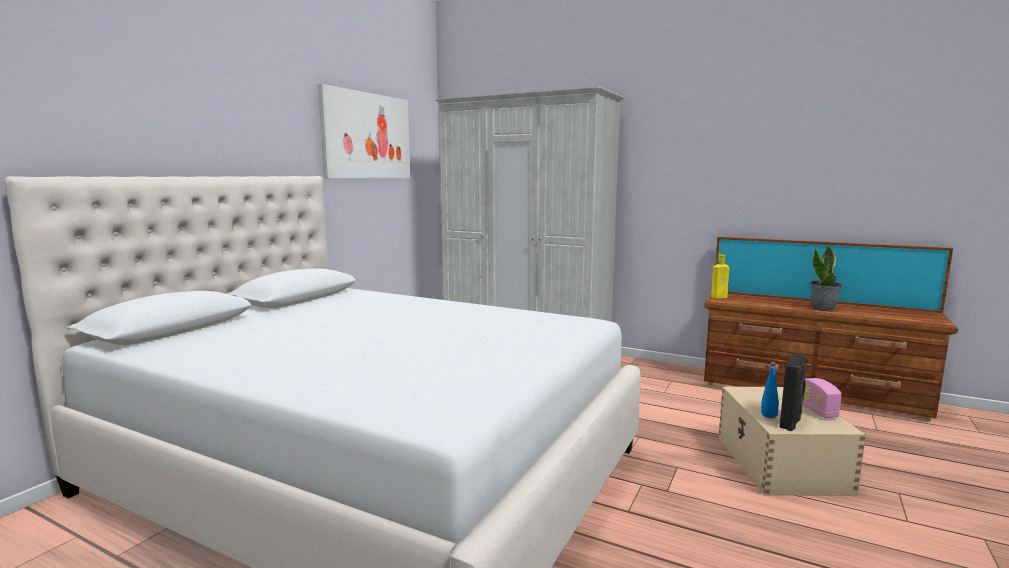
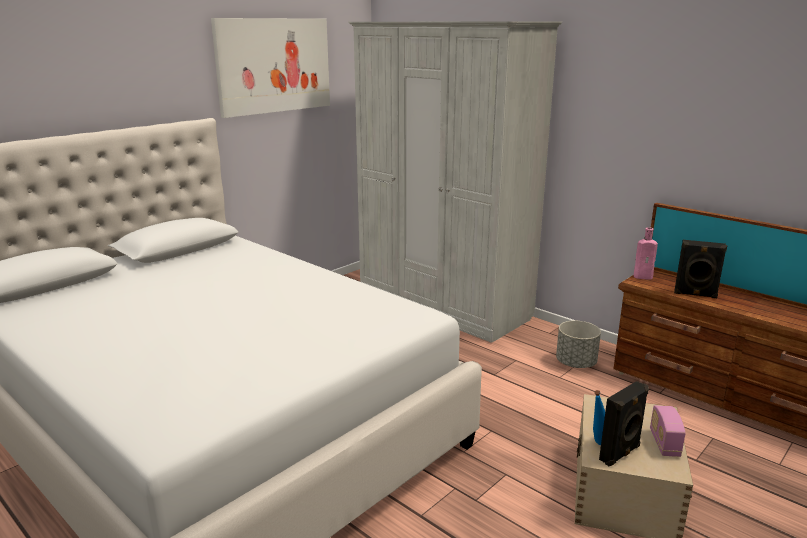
camera: 15 degrees right, 10 degrees up
(669, 381) = (576, 363): none -> grey planter
(720, 297) = (644, 277): yellow bottle -> pink bottle
(769, 303) = (695, 294): none -> black speaker
(823, 308) = (756, 310): potted plant -> none

